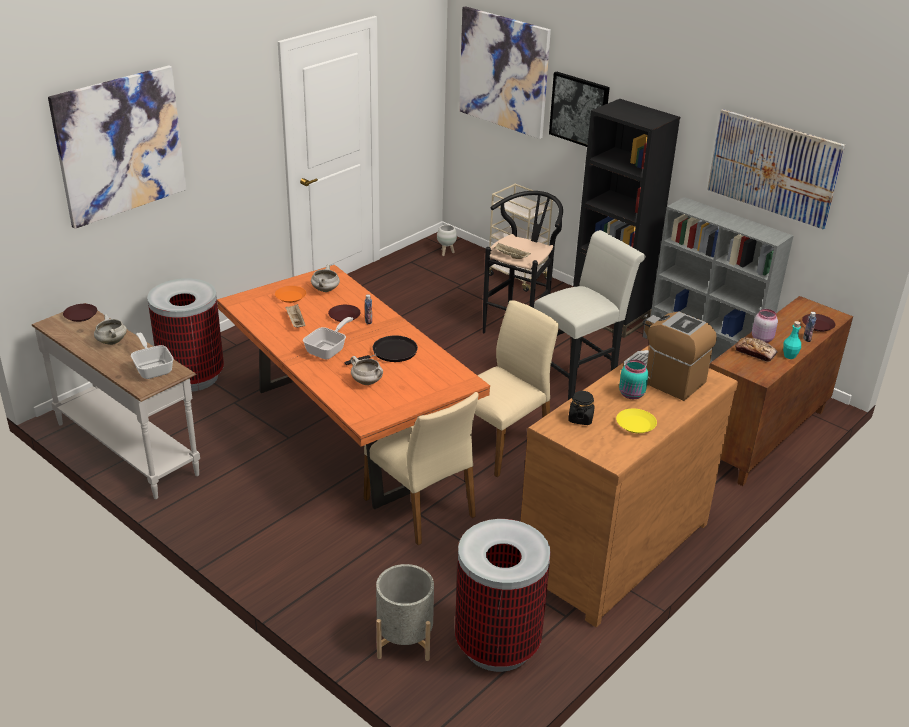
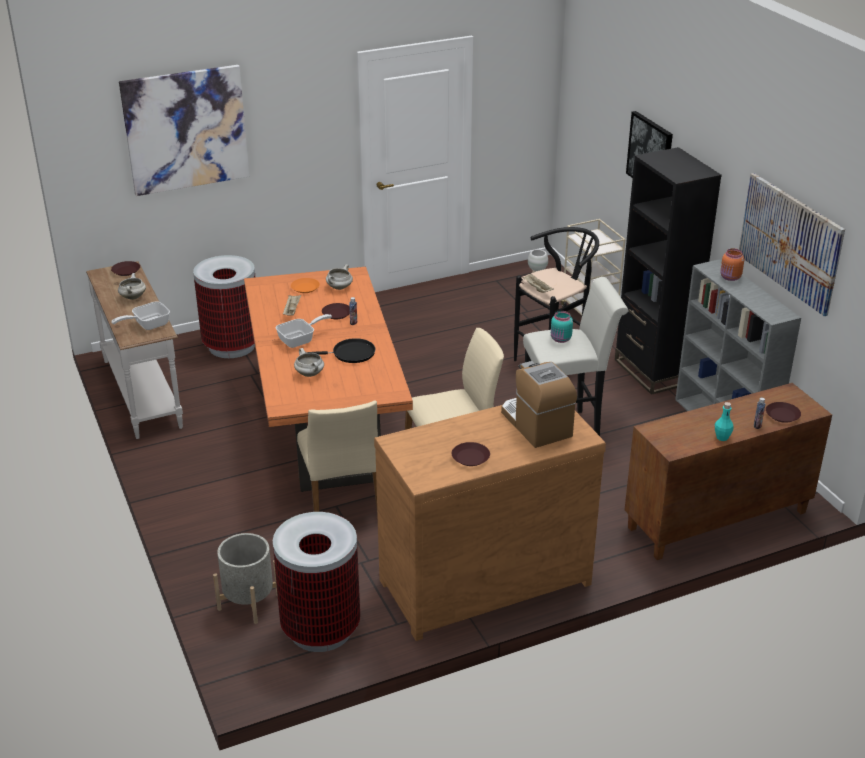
camera: 25 degrees right, 0 degrees up
(153, 368) = (147, 325): frying pan -> frying pan turned 120 degrees counterclockwise
(504, 72) = (599, 104): picture -> none
(580, 418) = (426, 441): black jar -> none
(632, 395) = (492, 432): turquoise jar -> turquoise jar (561, 339)
(636, 424) = (471, 457): yellow plate -> brown plate
(707, 212) = (730, 278): none -> orange jar
(755, 353) = (688, 427): bread -> none
(762, 338) = (709, 415): pink jar -> none

